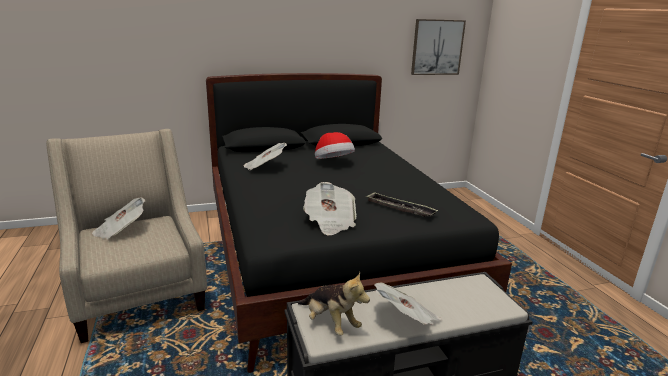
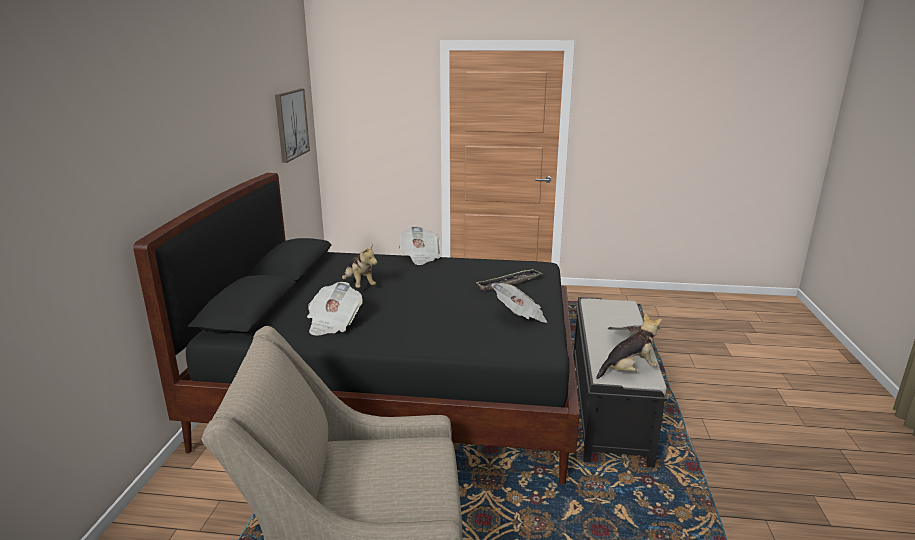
camera: 65 degrees left, 0 degrees up
(120, 230) = (348, 486): newspaper -> newspaper (420, 257)
(333, 162) = (359, 285): hat -> plush toy

